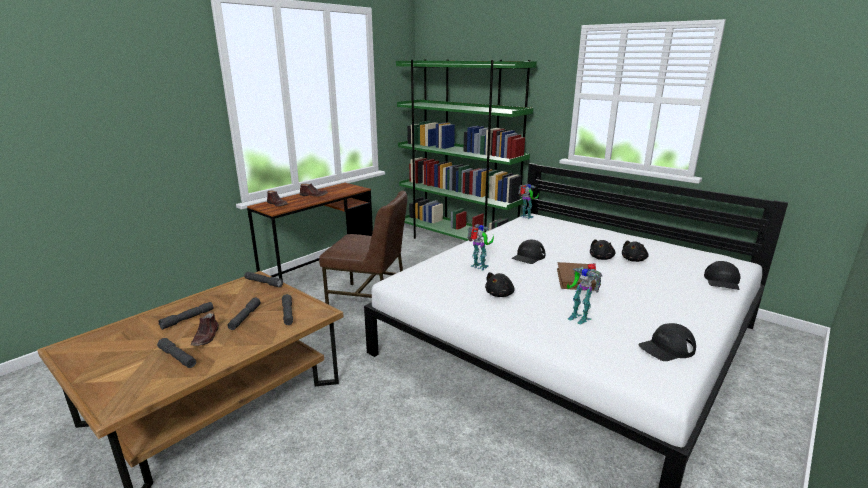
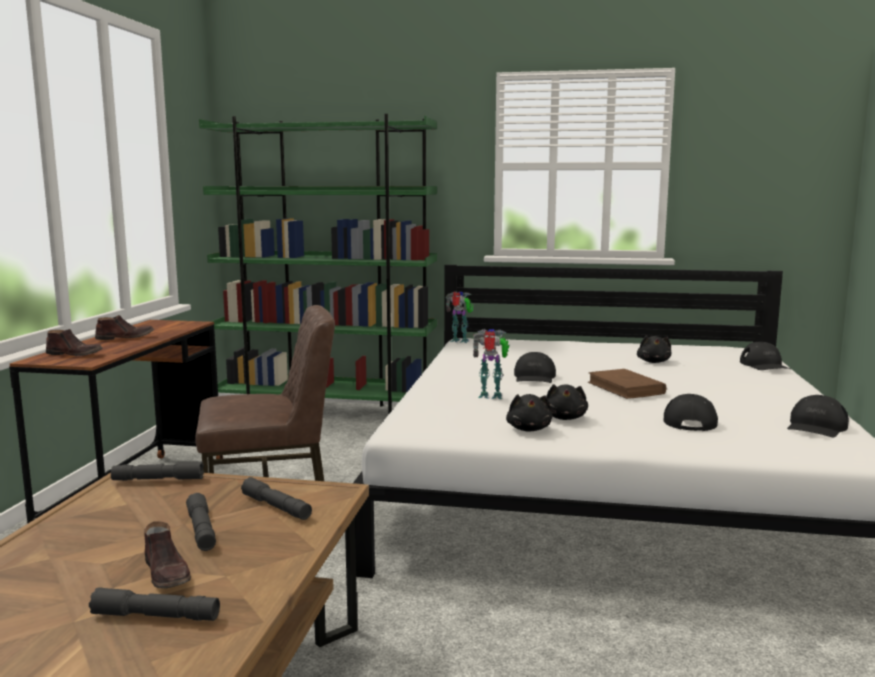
camera: 30 degrees left, 10 degrees down
(187, 319) = (77, 560): grey flashlight -> none
(579, 317) = (689, 420): toy robot -> black cap
(601, 258) = (616, 366): black plush toy -> black plush toy (529, 429)

